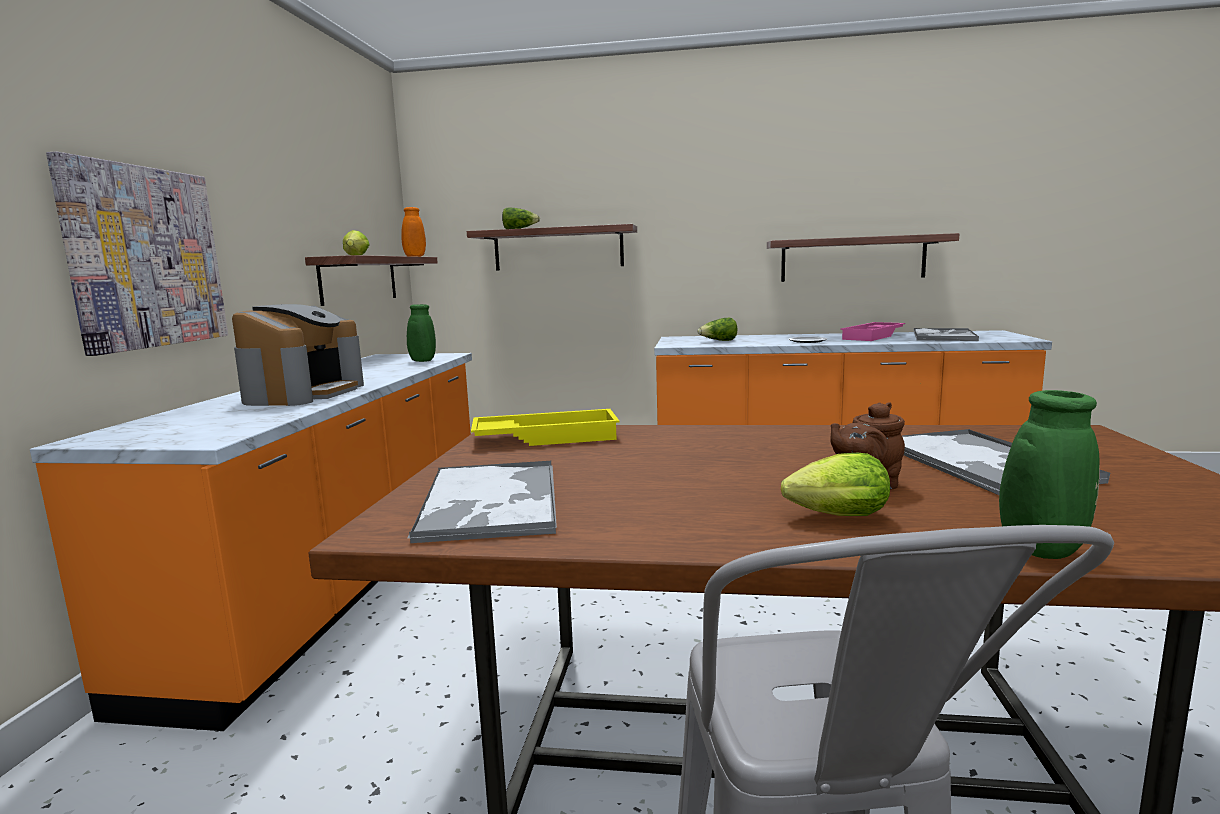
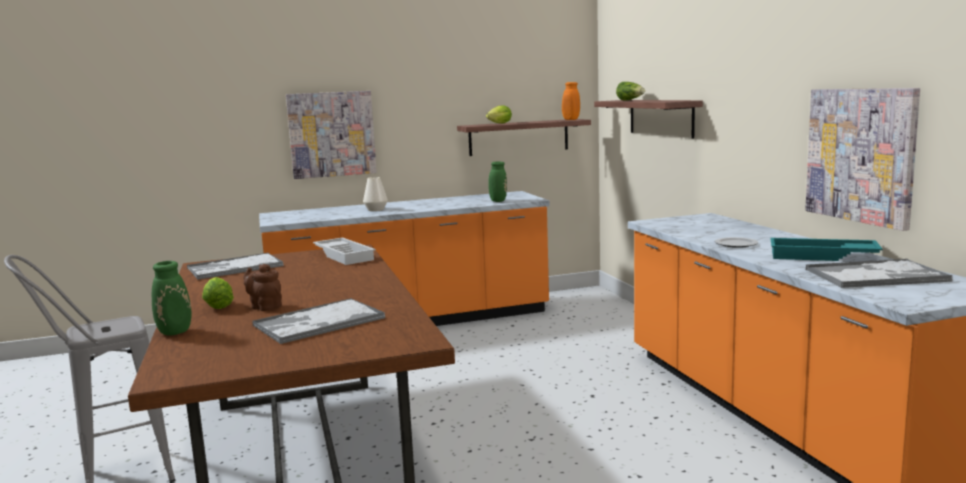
camera: 65 degrees right, 0 degrees up
(304, 393) = (376, 209): coffee machine -> white vase
(547, 437) = (345, 256): yellow tray -> white tray
(718, 341) = (696, 226): lettuce -> none
(852, 259) = (860, 155): shelf -> picture
(873, 336) = (822, 256): pink tray -> turquoise tray

